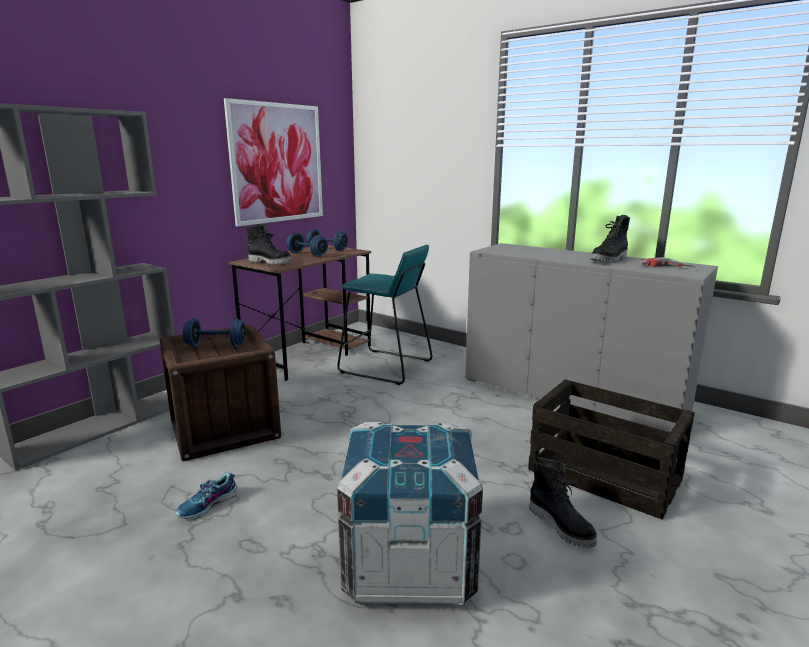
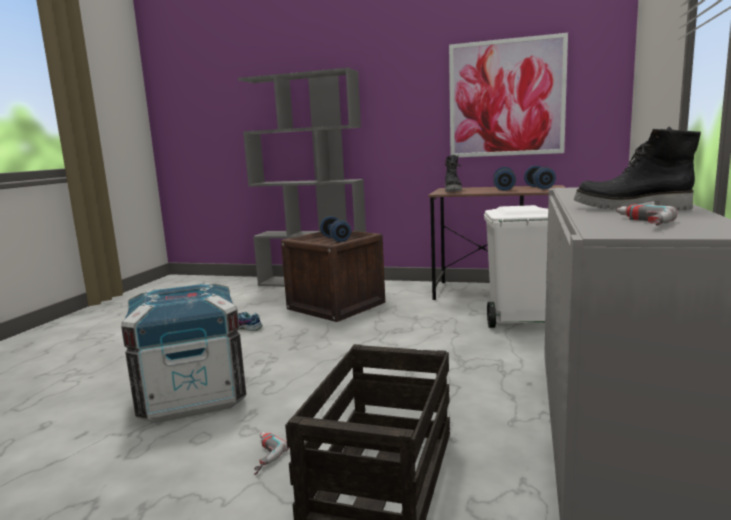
camera: 70 degrees right, 5 degrees down
(385, 367) = (518, 321): turquoise stool -> white trash can
(562, 526) = (260, 456): black boot -> power drill

